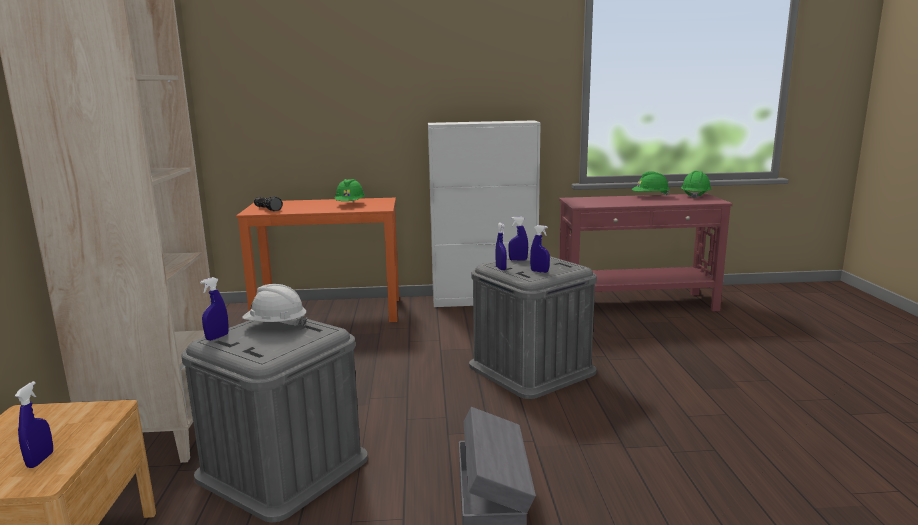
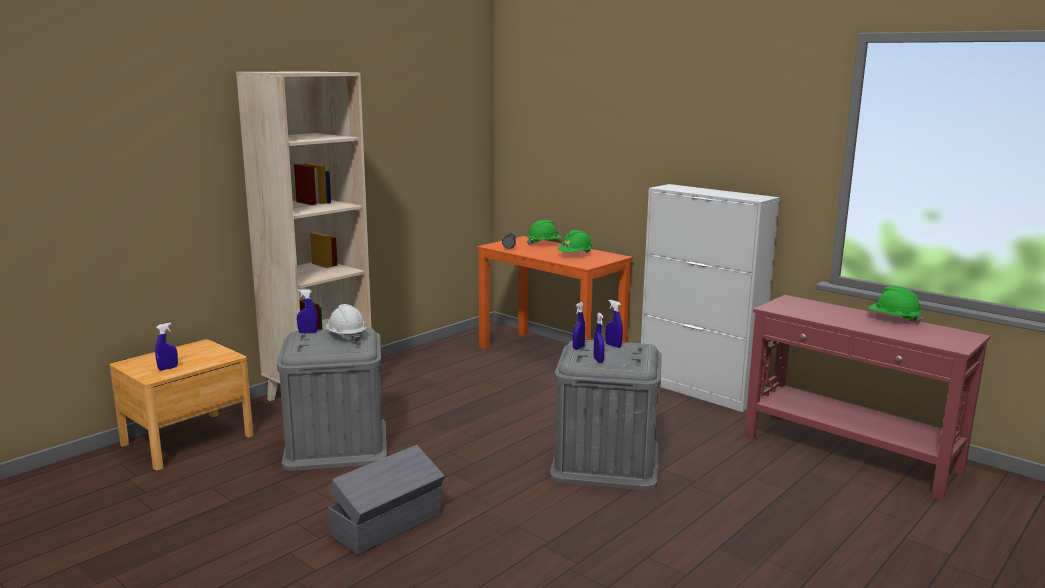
camera: 45 degrees right, 0 degrees up
(695, 196) = (956, 334): green hard hat -> green hard hat (544, 244)

